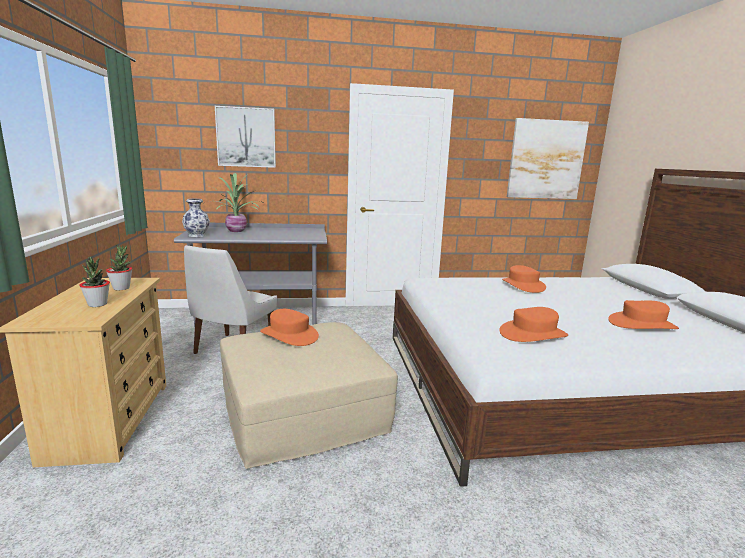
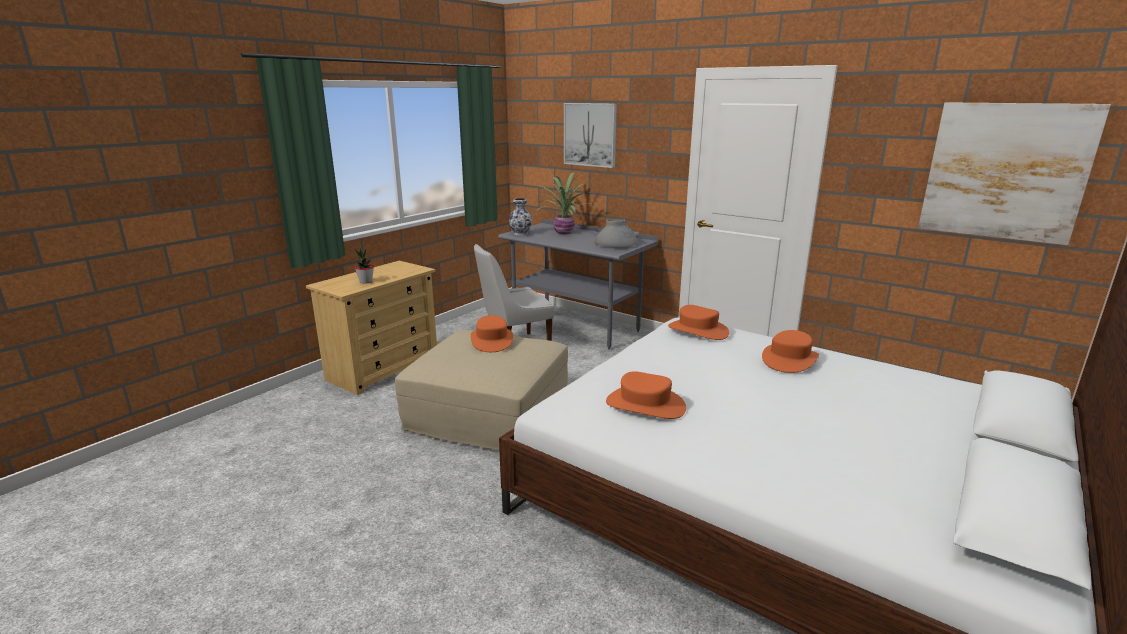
camera: 45 degrees right, 5 degrees up
(121, 288) = (398, 272): potted plant -> none
(301, 233) = (615, 244): none -> grey vase
(642, 324) = (818, 448): orange hat -> orange hat (697, 330)

